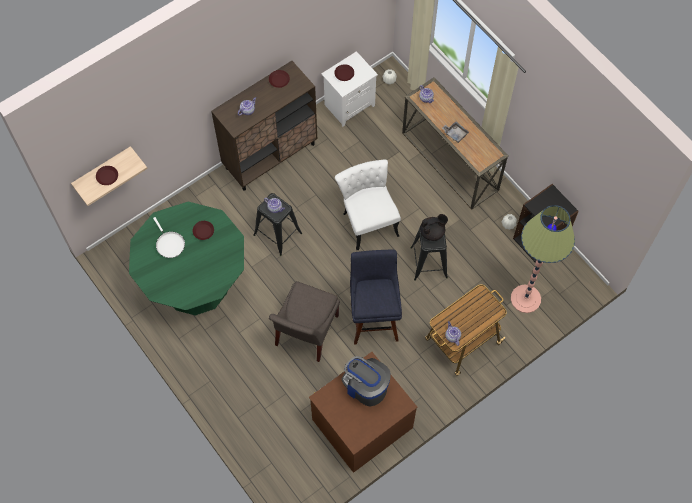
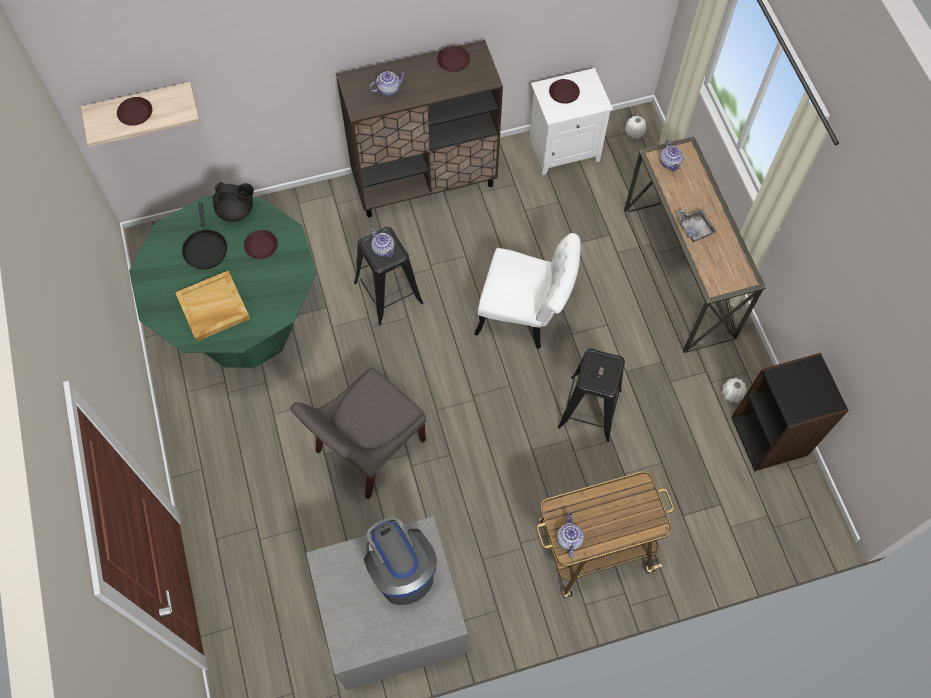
camera: 20 degrees right, 0 degrees up
(169, 244) = (205, 248): white frying pan -> black frying pan
(191, 278) = (213, 308): none -> beige tray
(361, 422) = (391, 615): brown dresser -> grey dresser
(368, 219) = (525, 315): white chair -> white chair turned 105 degrees clockwise
(374, 318) = (475, 463): blue stool -> none
(432, 232) = (603, 364): black teapot -> black teapot (236, 210)
(525, 299) = (717, 516): floor lamp -> none

